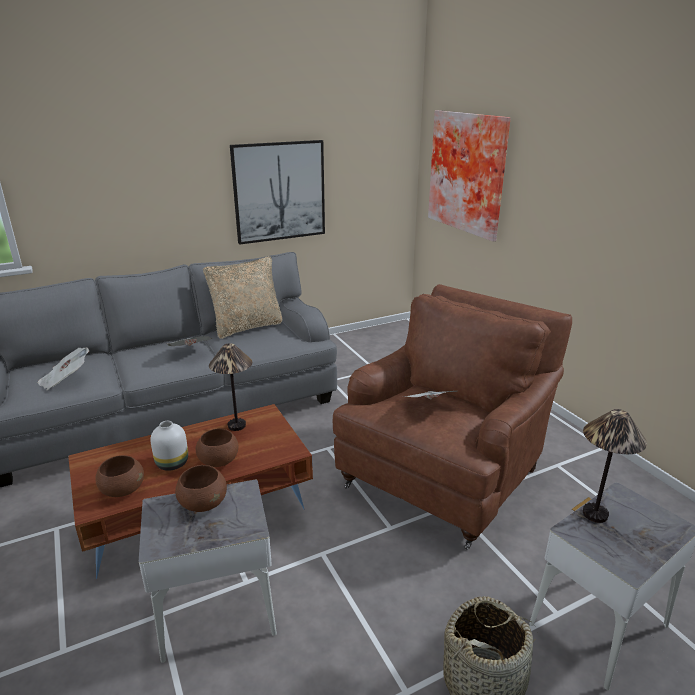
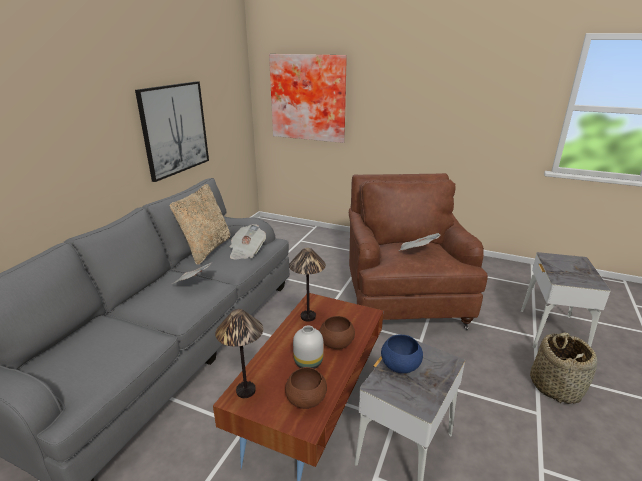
camera: 40 degrees left, 0 degrees up
(65, 380) = (109, 351): newspaper -> newspaper (246, 251)
(203, 503) = (400, 366): brown bowl -> blue bowl
(594, 514) = (553, 269): table lamp -> table lamp (245, 391)

